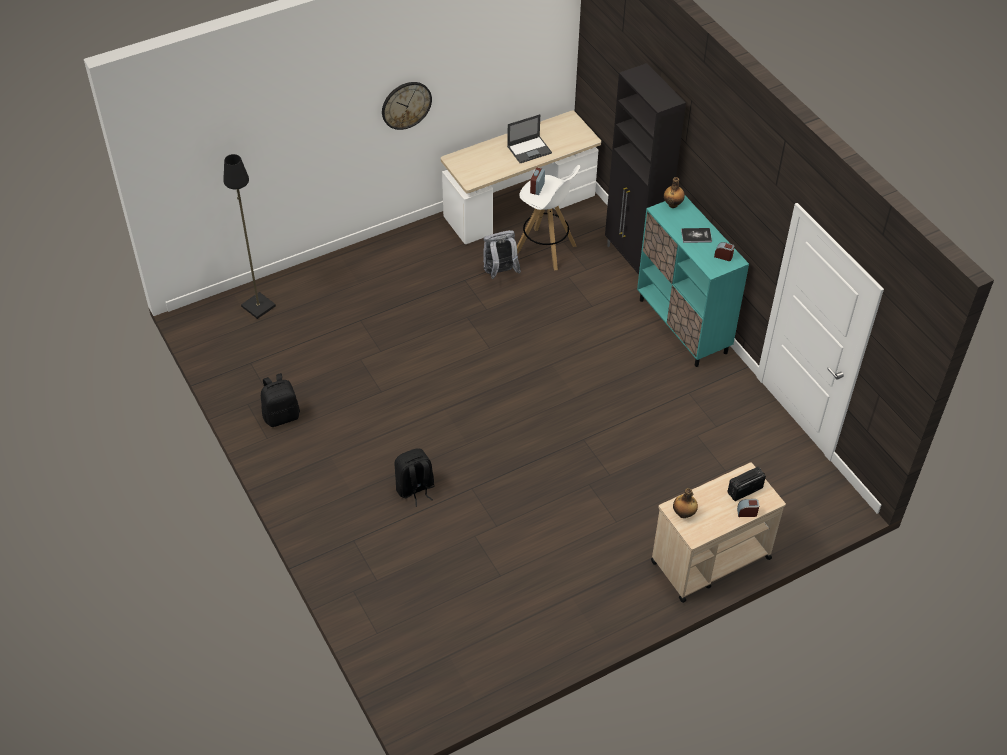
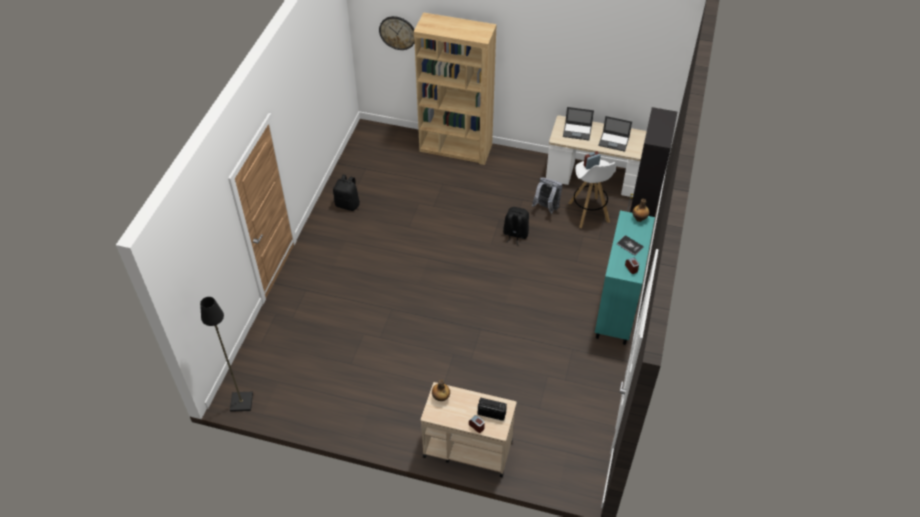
camera: 45 degrees right, 0 degrees up
(257, 306) = (402, 143): black floor lamp -> black floor lamp (241, 402)
(327, 273) = (456, 148): none -> brown bookcase
(406, 105) = (539, 65): wall clock -> wall clock (397, 32)
(415, 489) = (364, 287): black backpack -> black backpack (515, 234)
(481, 161) = (577, 131): none -> laptop

